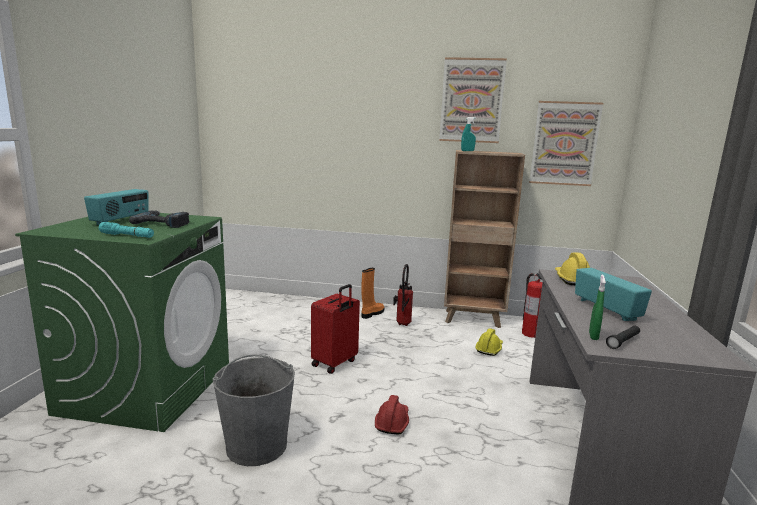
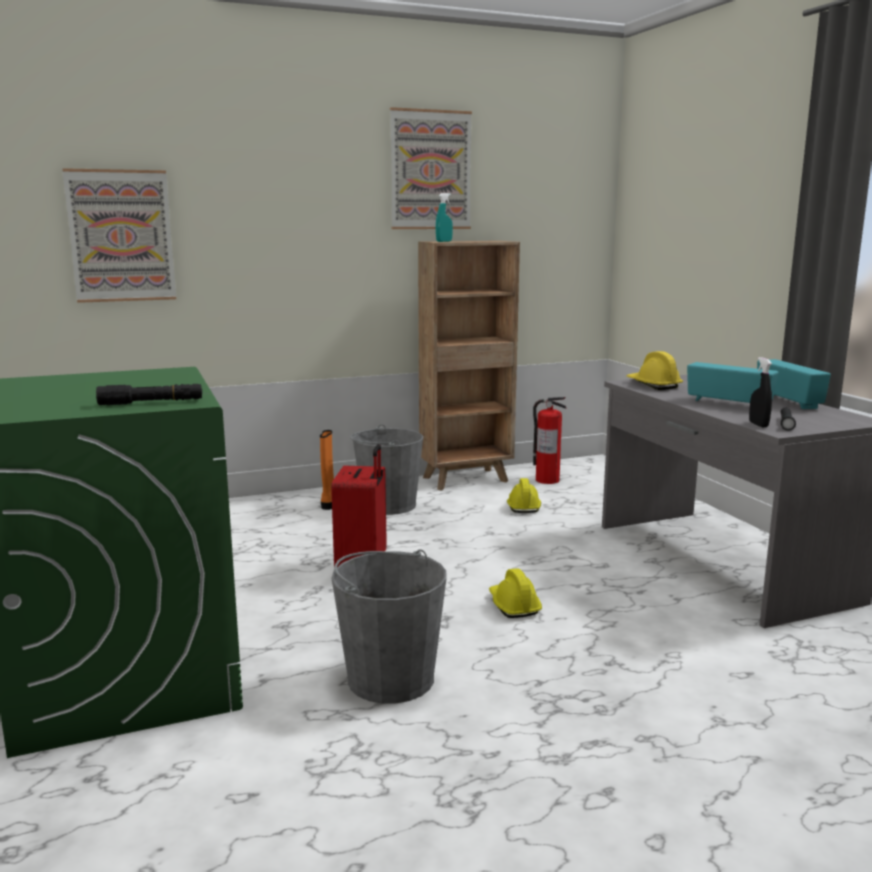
camera: 30 degrees left, 0 degrees up
(121, 221) = (60, 390): radio -> radio (789, 402)
(127, 236) = (151, 403): turquoise flashlight -> black flashlight
(163, 223) = (143, 383): power drill -> none
(392, 422) = (513, 605): red hard hat -> yellow hard hat
(402, 324) = (388, 505): fire extinguisher -> grey bucket
(564, 143) = (546, 225): picture -> picture (121, 236)
(593, 336) = (758, 424): green spray bottle -> black spray bottle

